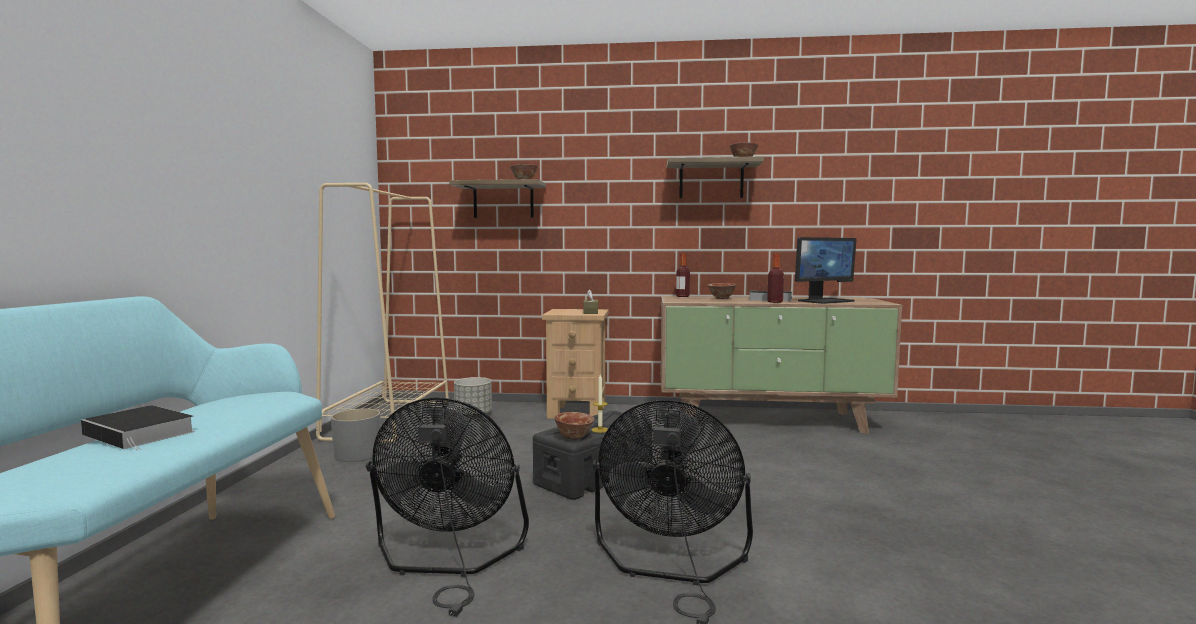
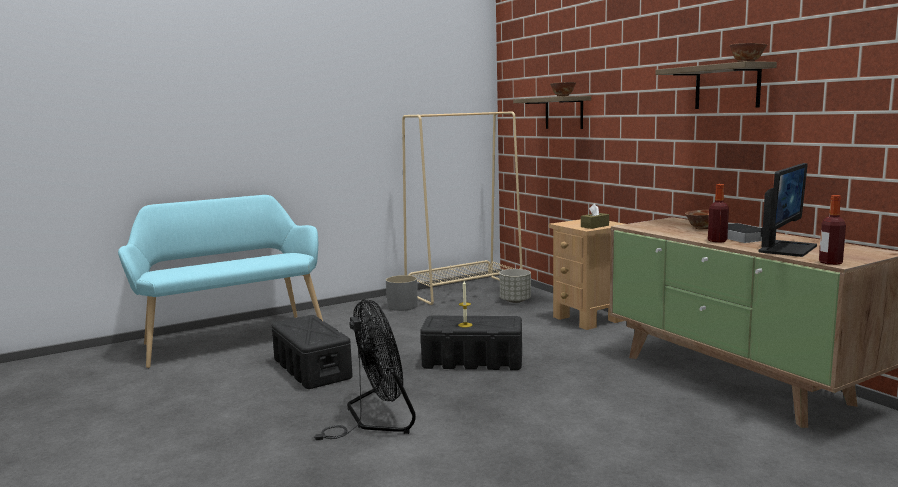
camera: 55 degrees right, 5 degrees up
(142, 433) = (219, 262): book -> none
(446, 562) = (311, 368): black fan -> black storage box
(574, 437) = (438, 324): bowl -> none
(682, 296) = (684, 220): bottle -> bottle (830, 262)
(825, 301) = (786, 248): monitor -> monitor turned 75 degrees counterclockwise

